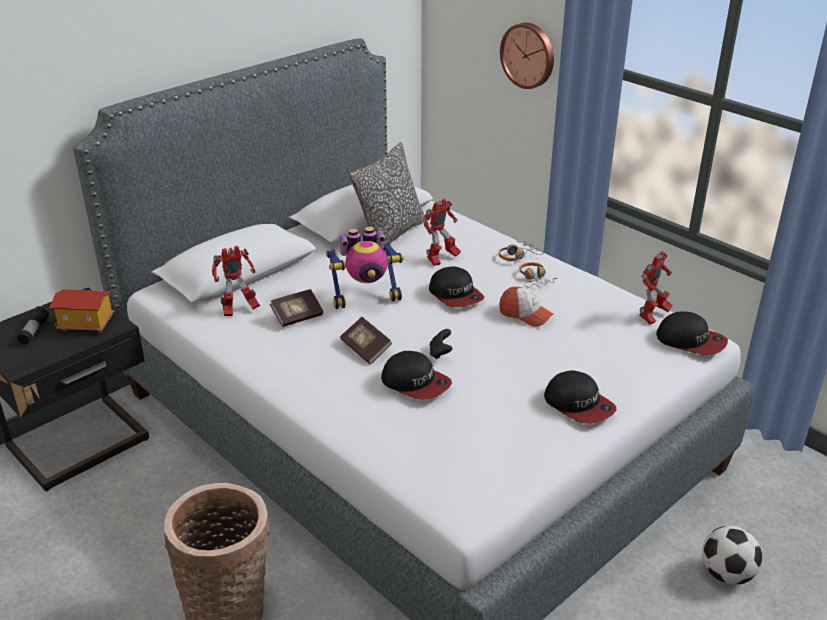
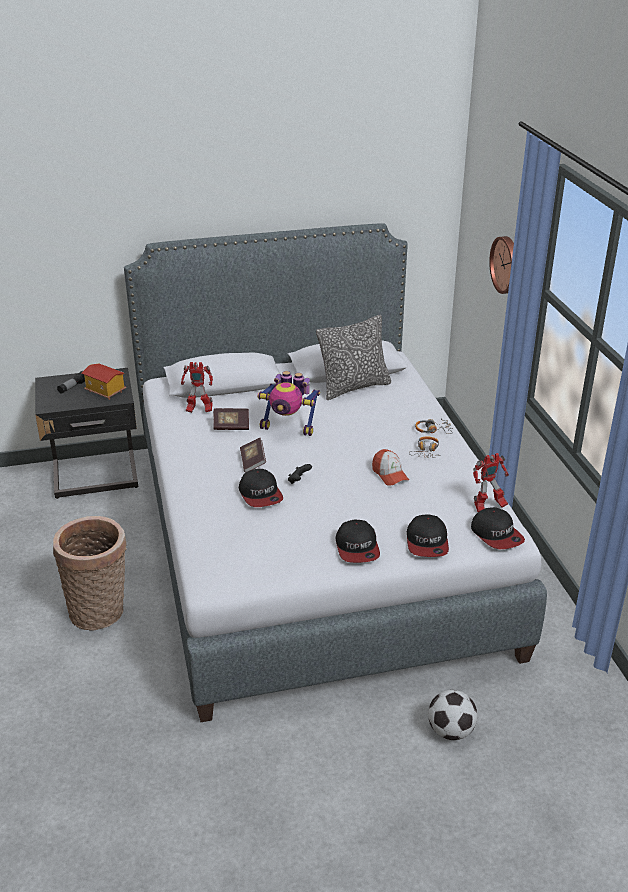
camera: 30 degrees right, 0 degrees up
(441, 259) = (371, 416): toy robot -> none
(456, 295) = (354, 444): cap -> cap (427, 542)

